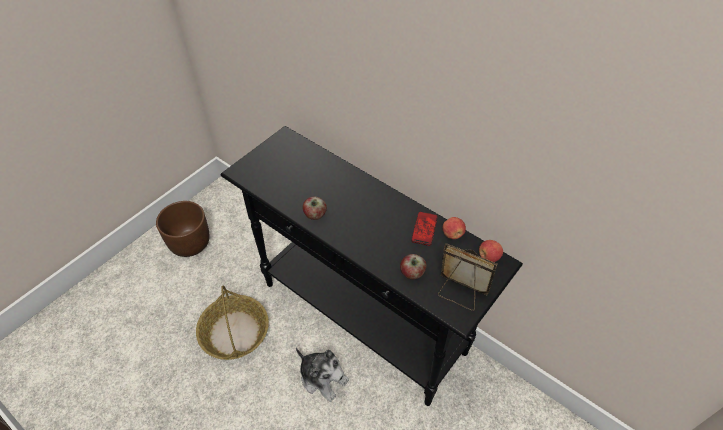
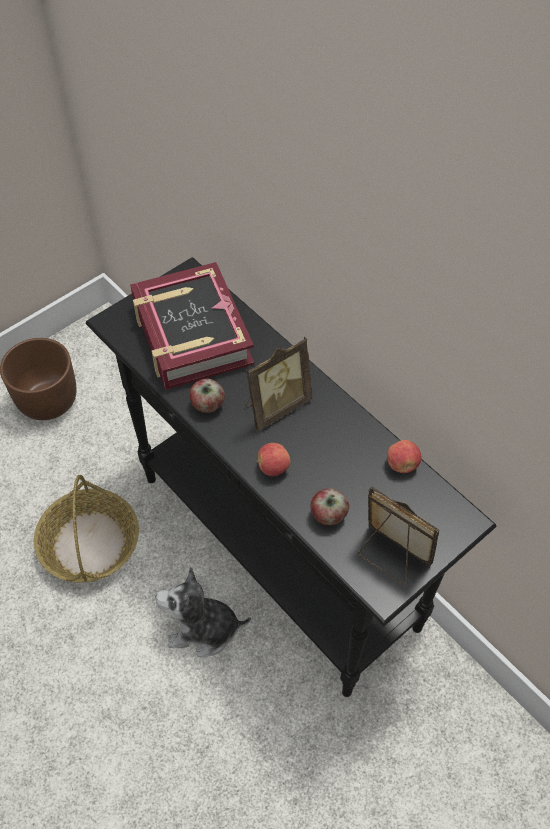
camera: 10 degrees right, 5 degrees up
(294, 172) = (191, 334): none -> book
(323, 377) = (203, 629): plush toy -> plush toy turned 135 degrees clockwise
(361, 209) = (275, 406): none -> picture frame
(424, 229) = (362, 450): phone -> none
(488, 257) = (447, 508): apple -> apple (273, 467)

